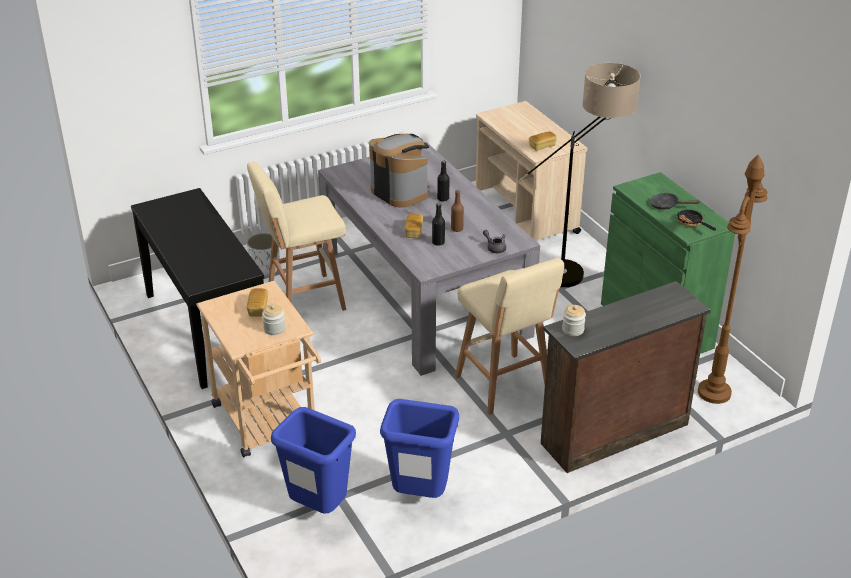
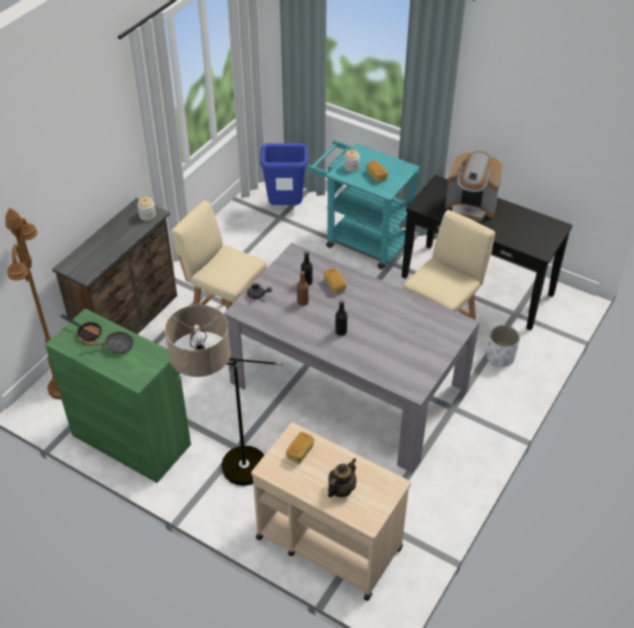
camera: 150 degrees right, 10 degrees up
(268, 425) = (361, 239): beige cart -> turquoise cart
(400, 191) = (384, 324): coffee machine -> coffee machine (471, 207)
(419, 496) = (233, 235): blue trash can -> none
(528, 123) = (341, 489): none -> teapot

